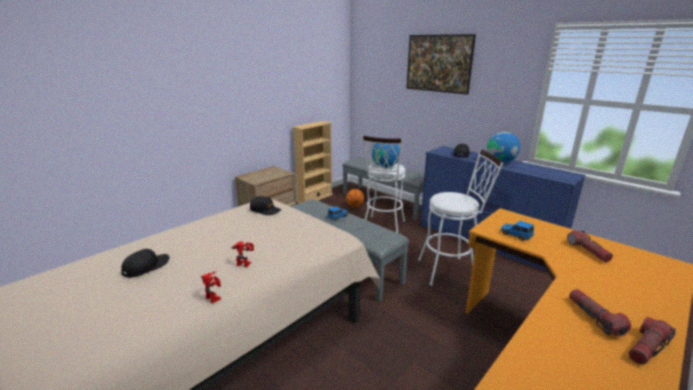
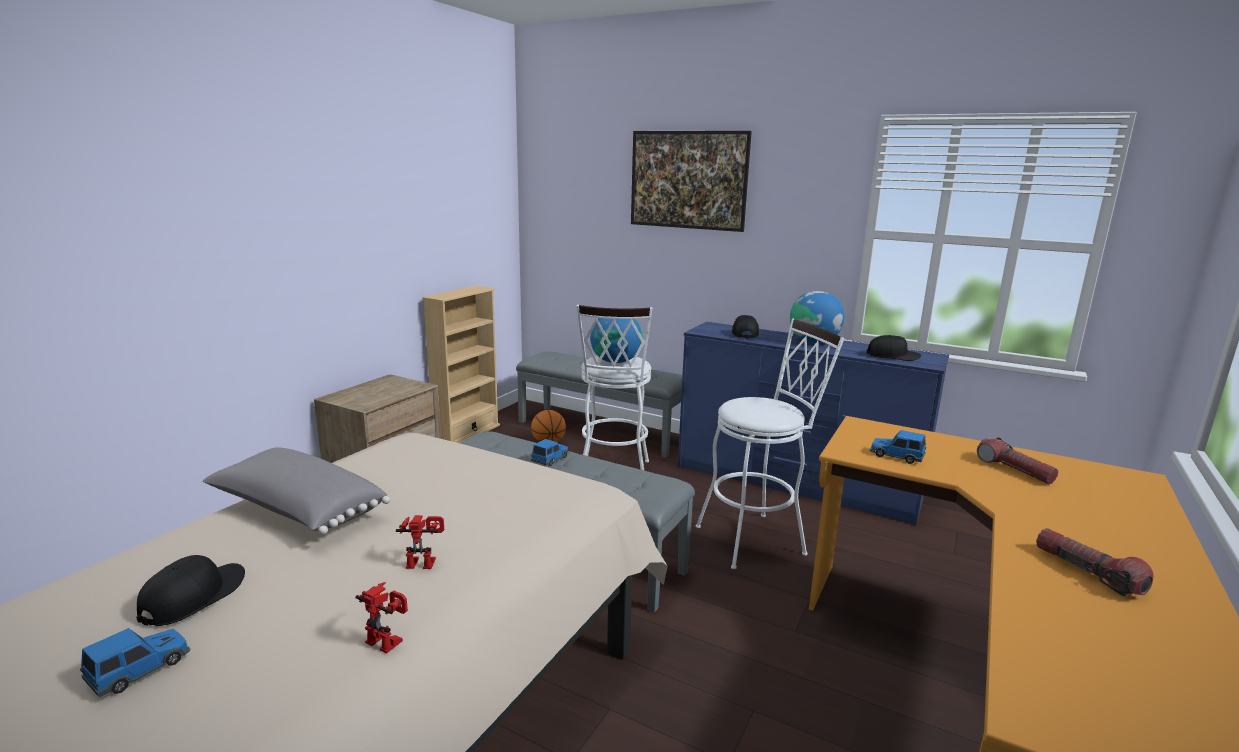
camera: 15 degrees left, 5 degrees down
(116, 295) = (140, 670): none -> toy car
(201, 232) = (297, 511): none -> grey pillow
(265, 210) = (418, 455): black cap -> black cap (892, 356)
(647, 348) = (1185, 607): flashlight -> none

